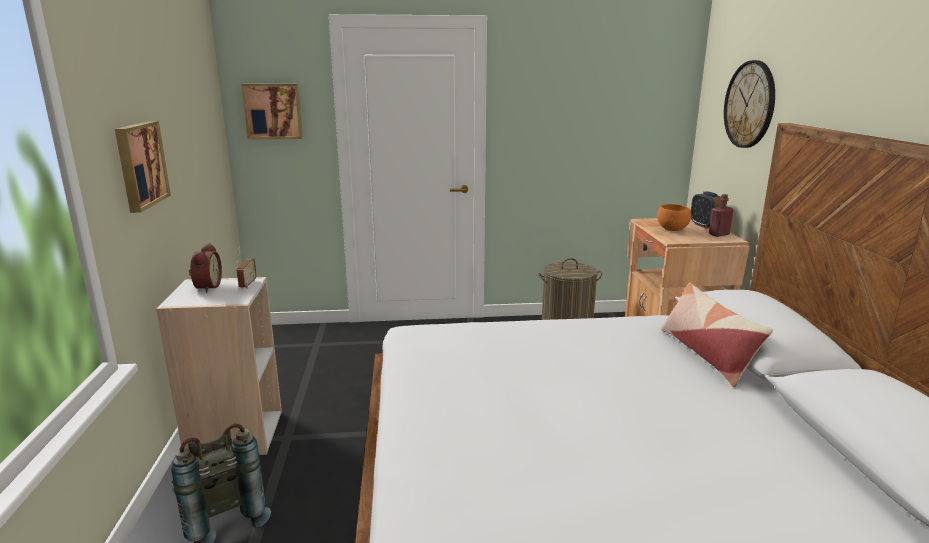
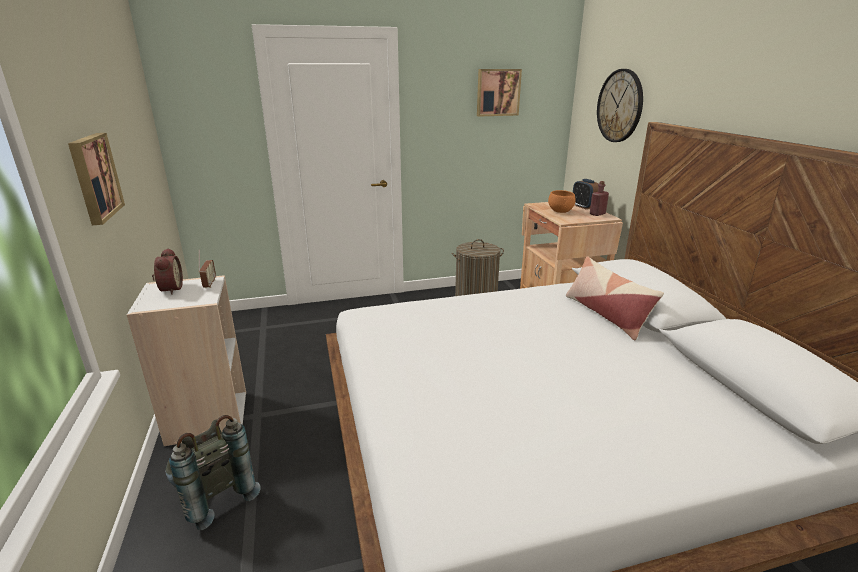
camera: 10 degrees left, 5 degrees up
(273, 111) = (204, 117): picture -> picture (497, 92)

